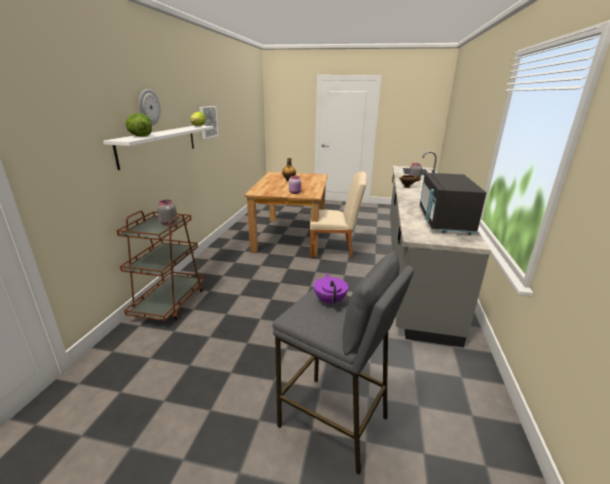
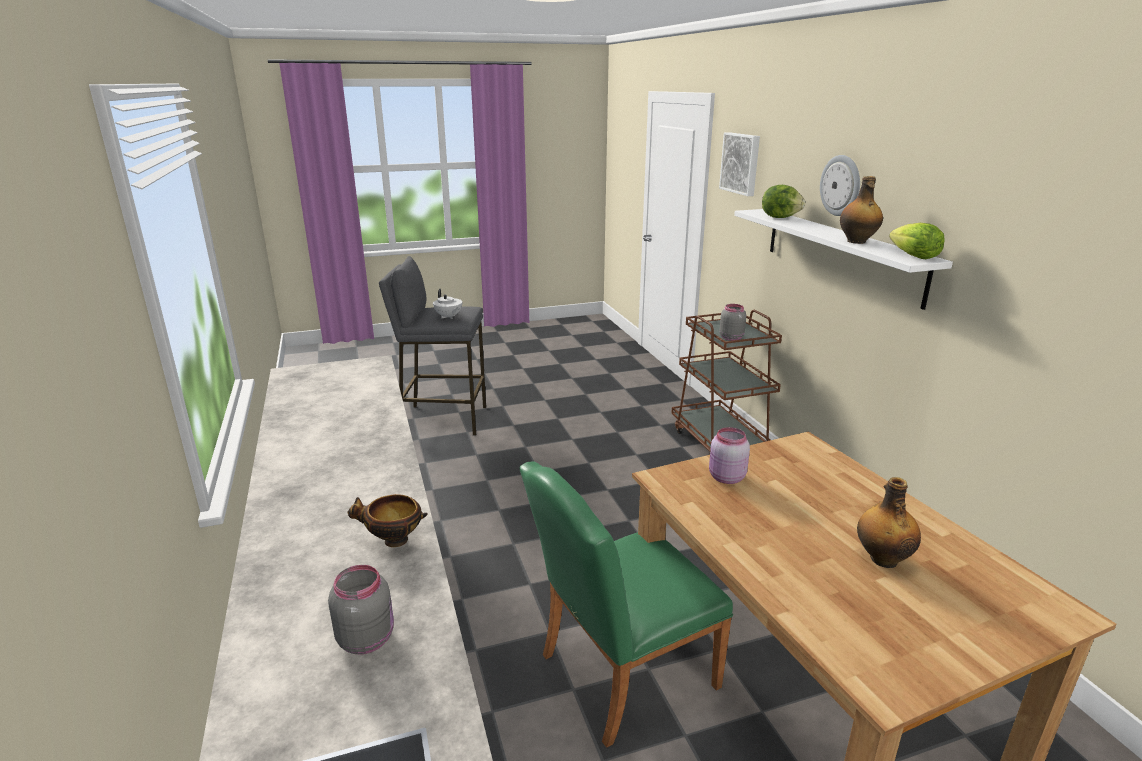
camera: 150 degrees right, 0 degrees up
(184, 129) = (857, 241): none -> bottle
(207, 122) = (1020, 277): picture -> picture (741, 163)
(330, 300) = (448, 317): purple teapot -> white teapot
(334, 249) = (618, 675): beige chair -> green chair
(444, 221) = (318, 404): black microwave -> none

